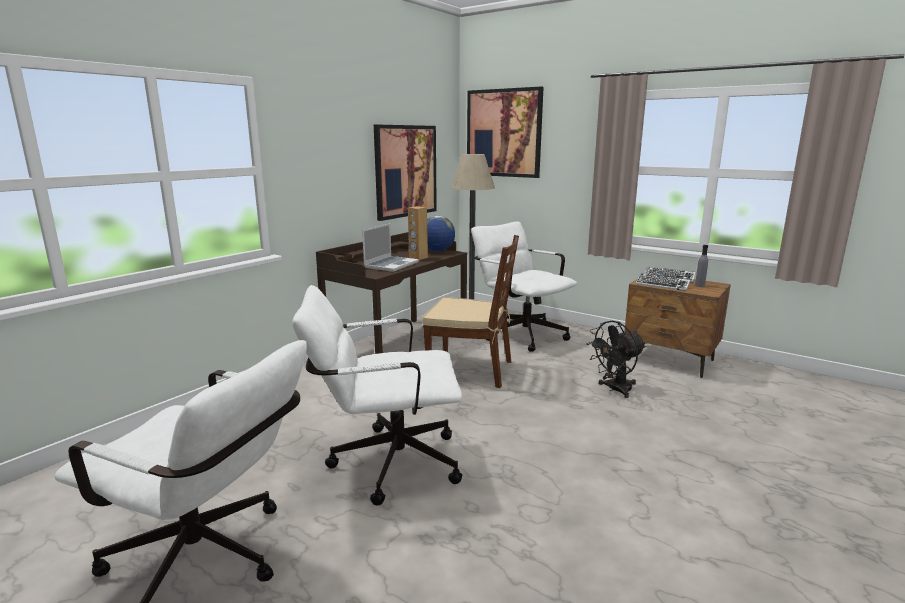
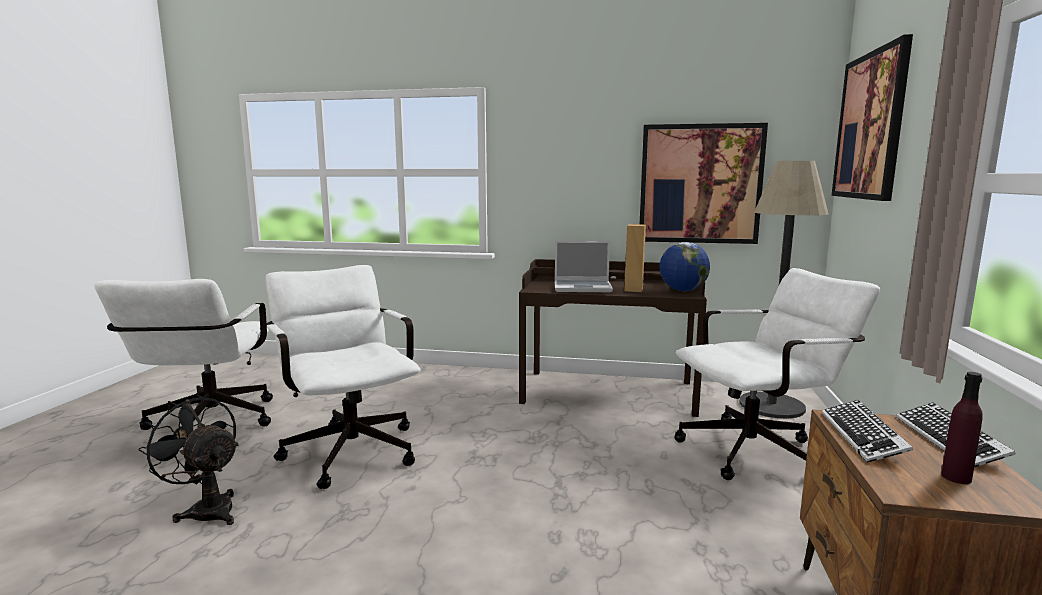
camera: 65 degrees right, 5 degrees down
(471, 370) = (589, 443): brown chair -> none
(520, 333) = (759, 450): white office chair -> white office chair turned 45 degrees clockwise
(615, 389) = (652, 567): black fan -> black fan (207, 509)
(699, 285) = (956, 477): grey bottle -> purple bottle

